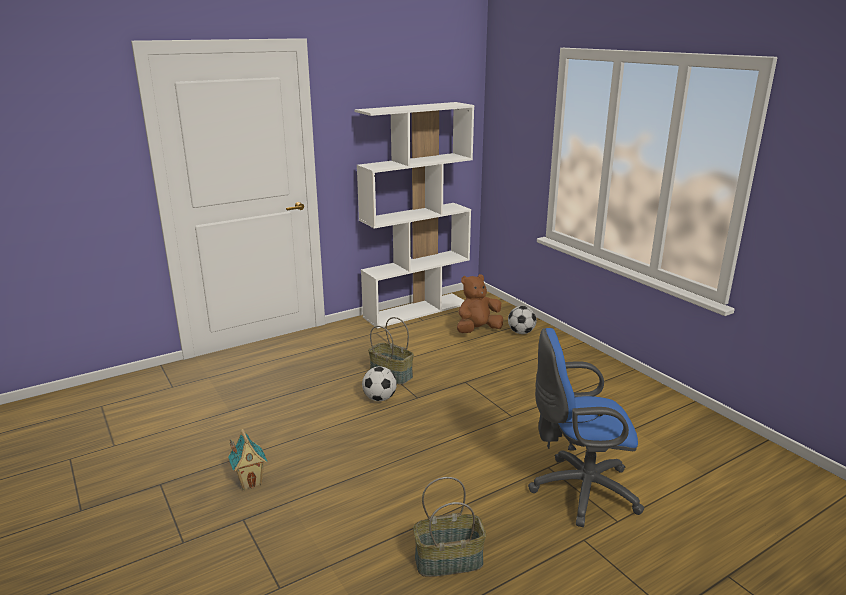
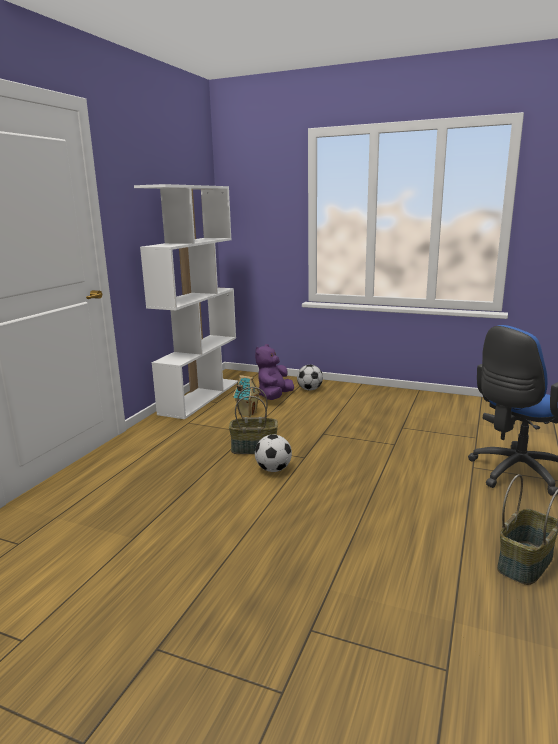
camera: 35 degrees left, 5 degrees down
(250, 481) = (261, 591): toy house -> toy house (247, 413)
(477, 330) = (274, 397): brown plush toy -> purple plush toy

